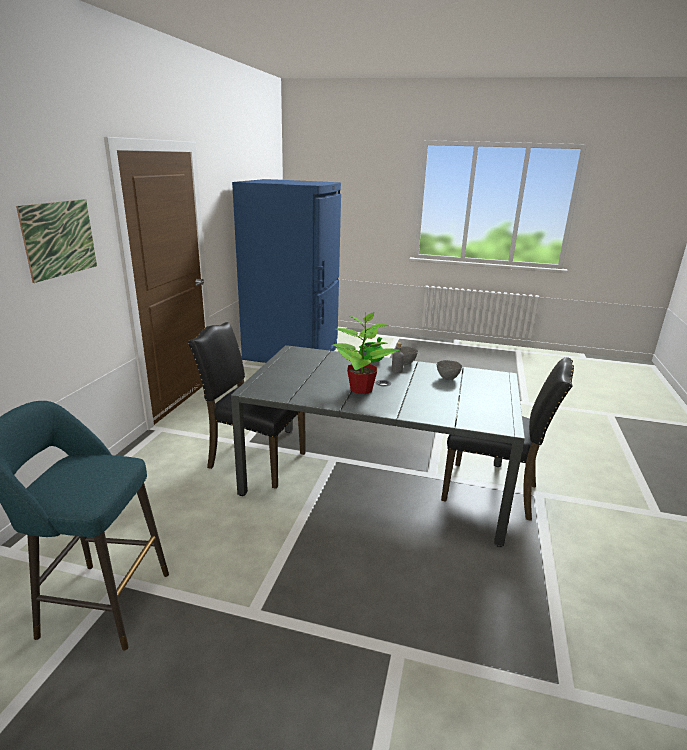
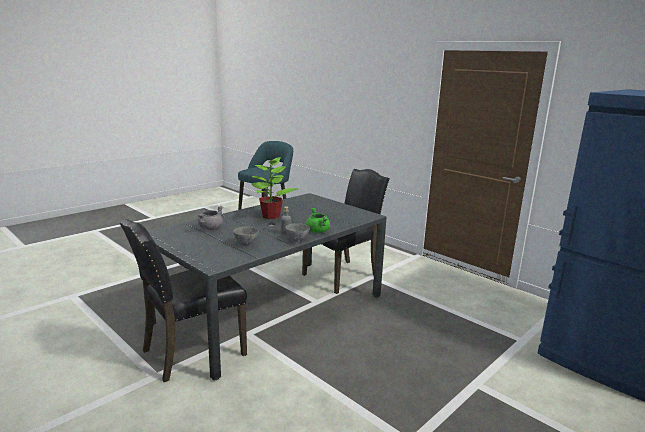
camera: 120 degrees right, 5 degrees down
(59, 239) = (387, 98): picture -> none
(444, 405) = (210, 228): none -> grey cooking pot

